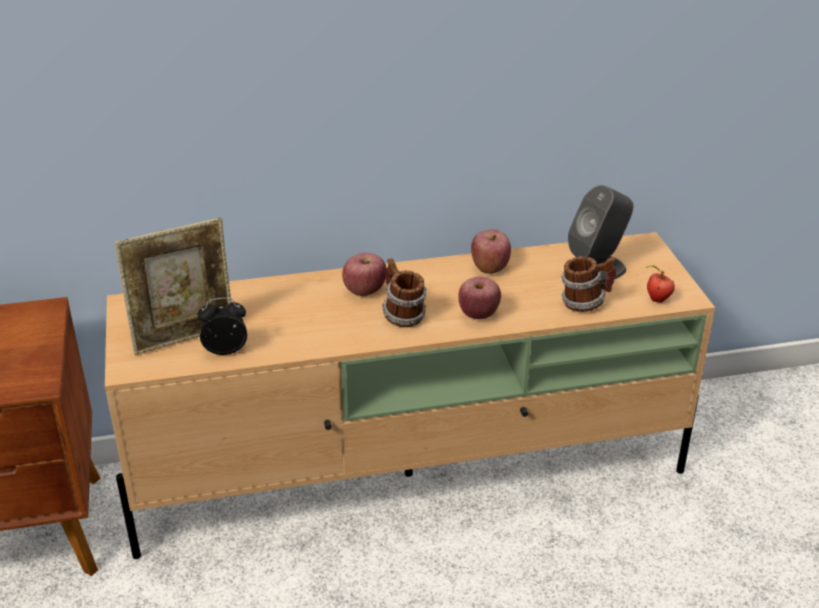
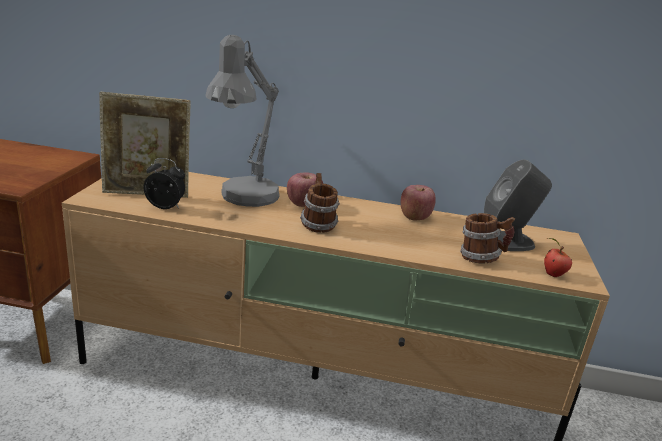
camera: 20 degrees right, 10 degrees down
(297, 307) = (244, 199): none -> grey table lamp
(478, 314) = (380, 240): apple -> none

